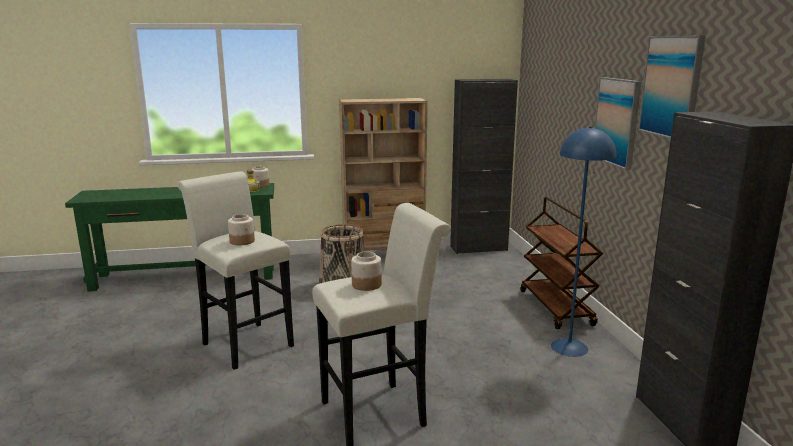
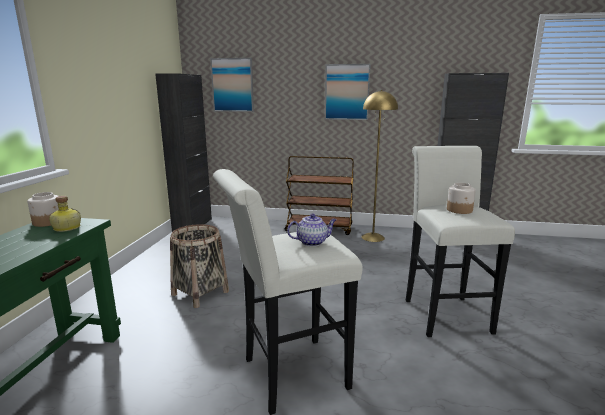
camera: 70 degrees left, 0 degrees up
(242, 241) = (312, 242): jar -> teapot
(384, 256) = (152, 261): beige bookcase -> none
(569, 347) = (372, 237): blue floor lamp -> yellow floor lamp
(671, 87) = (401, 64): picture -> picture (232, 85)

